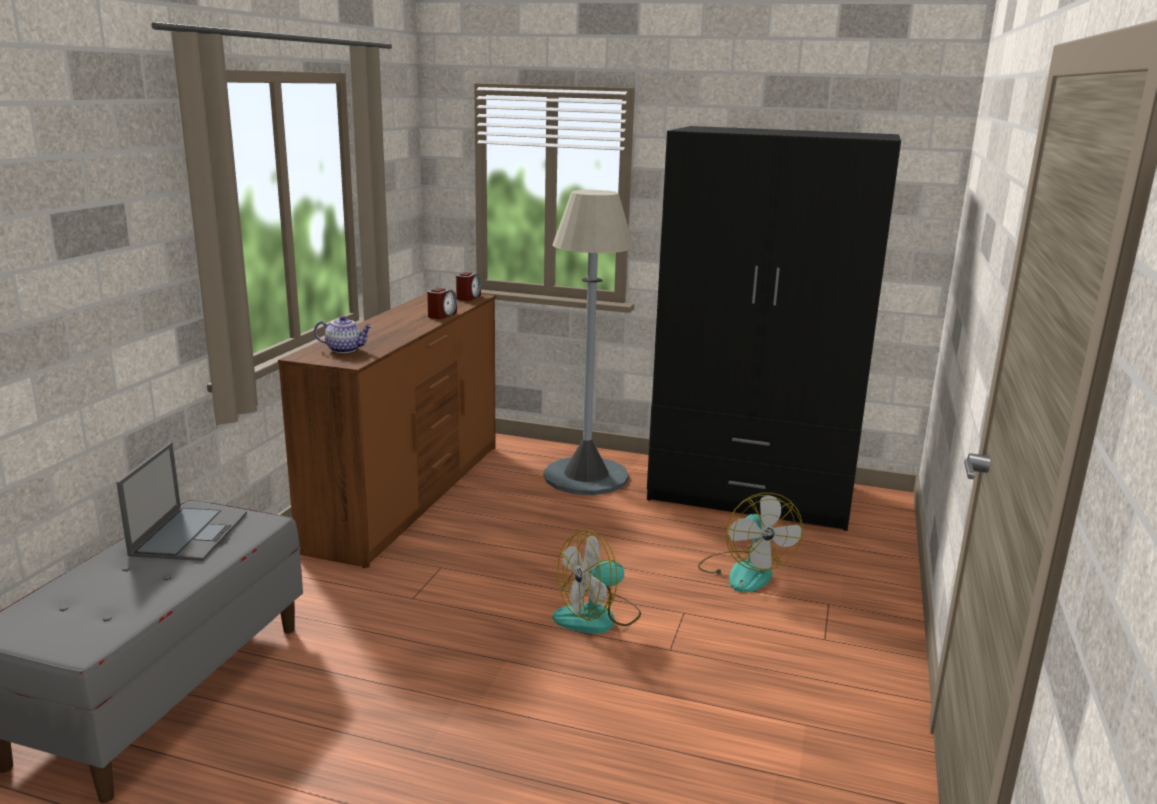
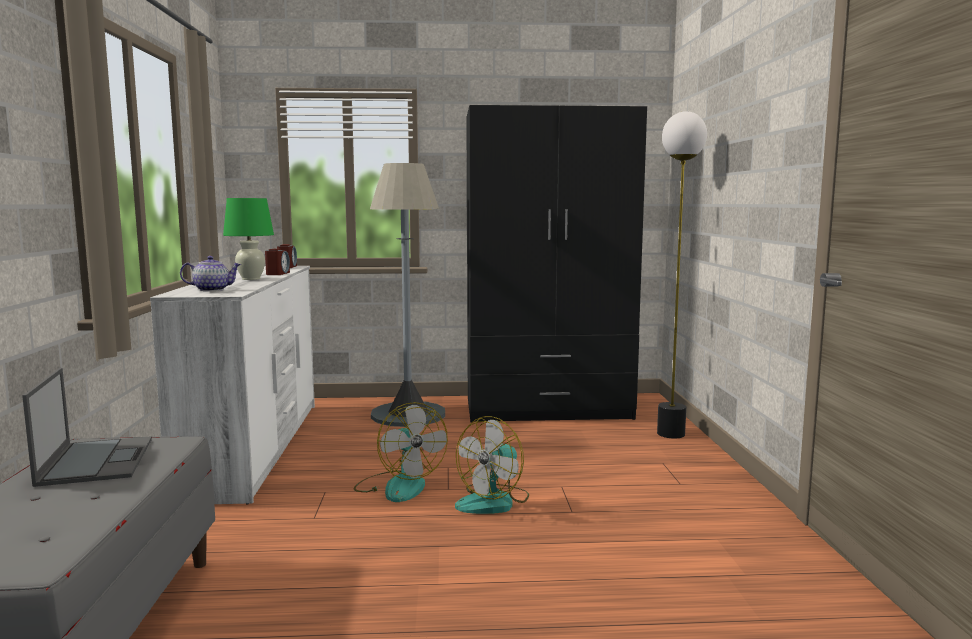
camera: 20 degrees left, 10 degrees down
(404, 326) = (251, 279): none -> green table lamp
(410, 495) = (257, 447): brown dresser -> white dresser
(744, 571) = (584, 453): fan -> fan (399, 485)
(874, 562) = (670, 434): none -> floor lamp

